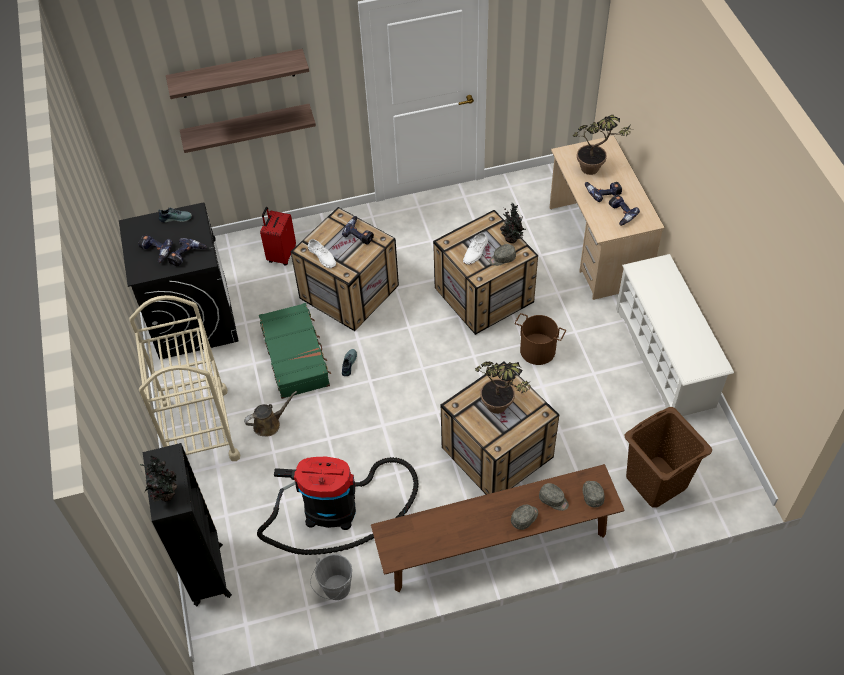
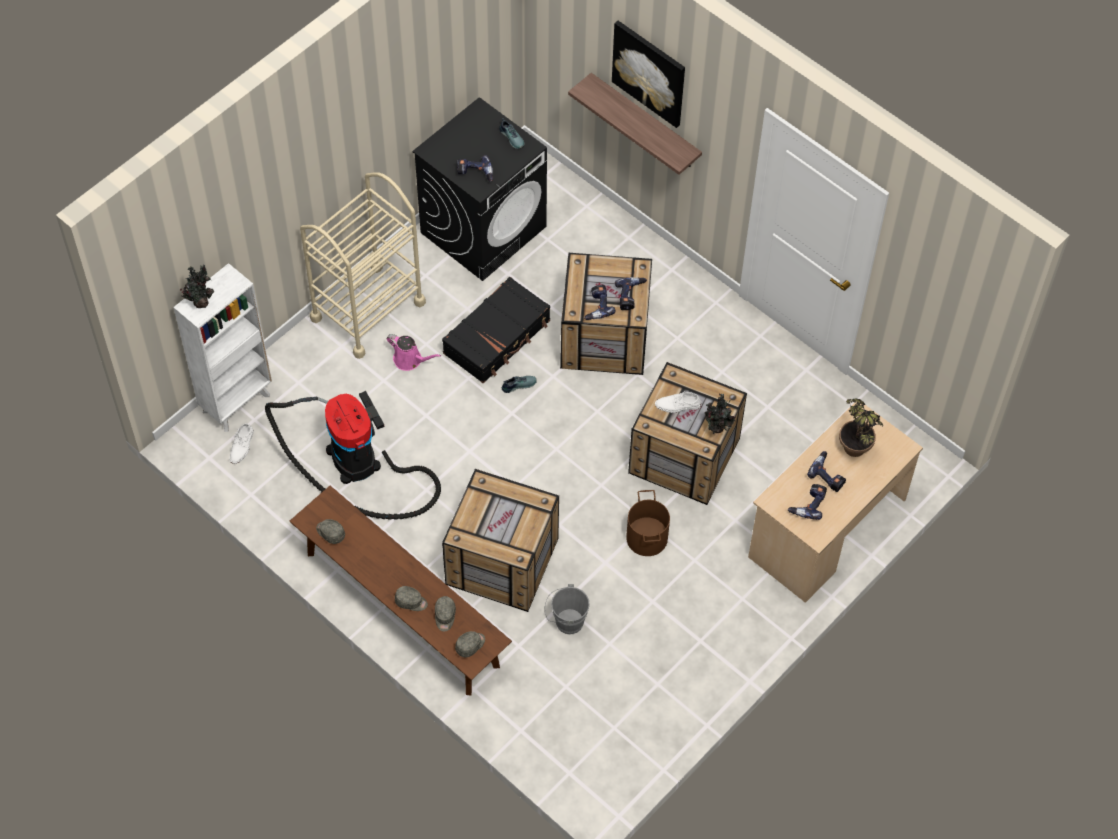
camera: 55 degrees right, 5 degrees up
(155, 252) = (462, 147): power drill -> power drill (596, 306)
(208, 572) = (237, 402): black bookcase -> white bookcase
(237, 74) = (649, 72): shelf -> picture
(269, 424) = (410, 360): brown watering can -> pink watering can
(281, 255) = (609, 254): red suitcase -> none
(296, 356) = (497, 337): green suitcase -> black suitcase
(322, 256) = (580, 281): white shoe -> white shoe (242, 446)
(335, 590) = (279, 506): grey bucket -> grey bucket (566, 622)
(501, 410) = (500, 521): potted plant -> none
(502, 259) = (685, 432): grey cap -> grey cap (330, 533)
(656, 482) = (557, 714): brown laundry basket -> none
(665, 357) = (718, 658): white shoe rack -> none

